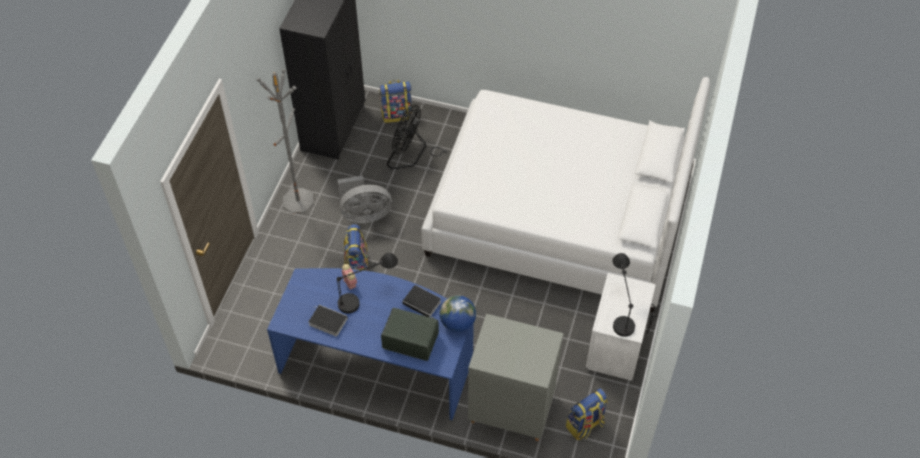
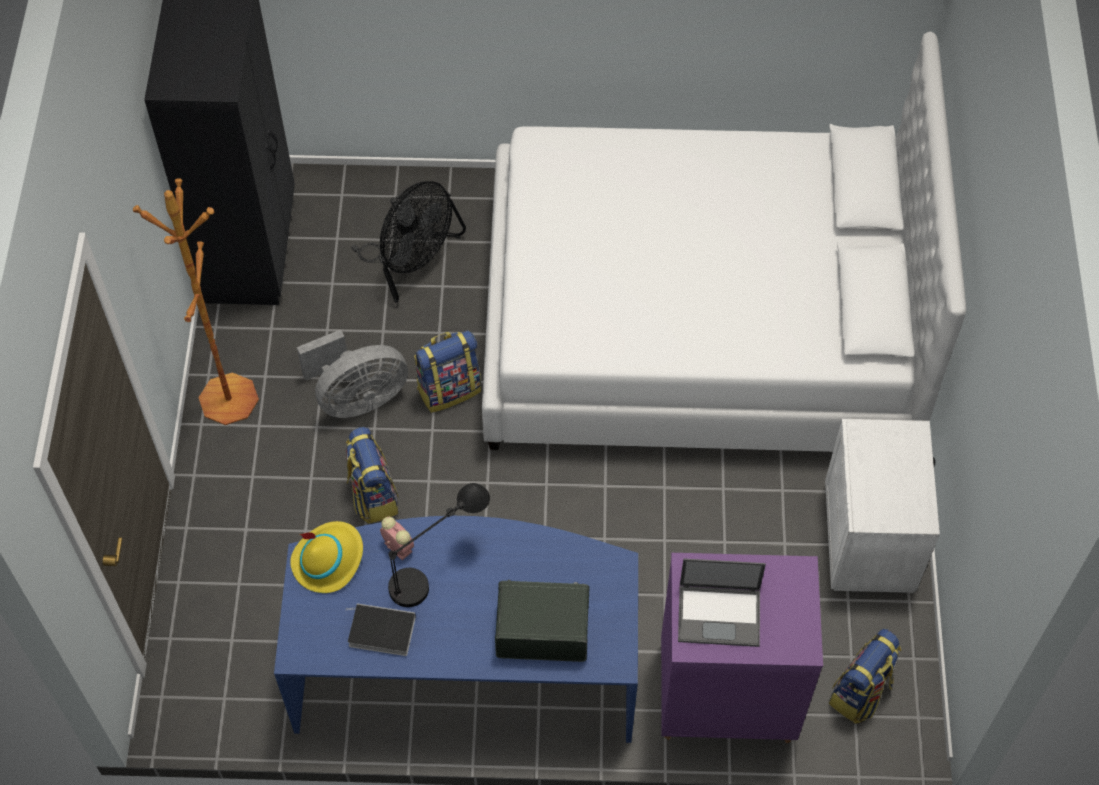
camera: 15 degrees left, 5 degrees up
(298, 200) = (228, 398): grey clothes rack -> orange clothes rack
(312, 280) = (328, 559): none -> yellow hat
(397, 114) = (358, 197): backpack -> backpack (449, 389)
(413, 152) = (409, 261): black fan -> black fan turned 150 degrees counterclockwise
(423, 303) = (542, 554): book -> none
(458, 323) = (615, 576): globe -> none
(501, 350) = (720, 614): none -> laptop
(511, 408) = (725, 694): grey dresser -> purple dresser
(620, 310) = (885, 483): black table lamp -> none

